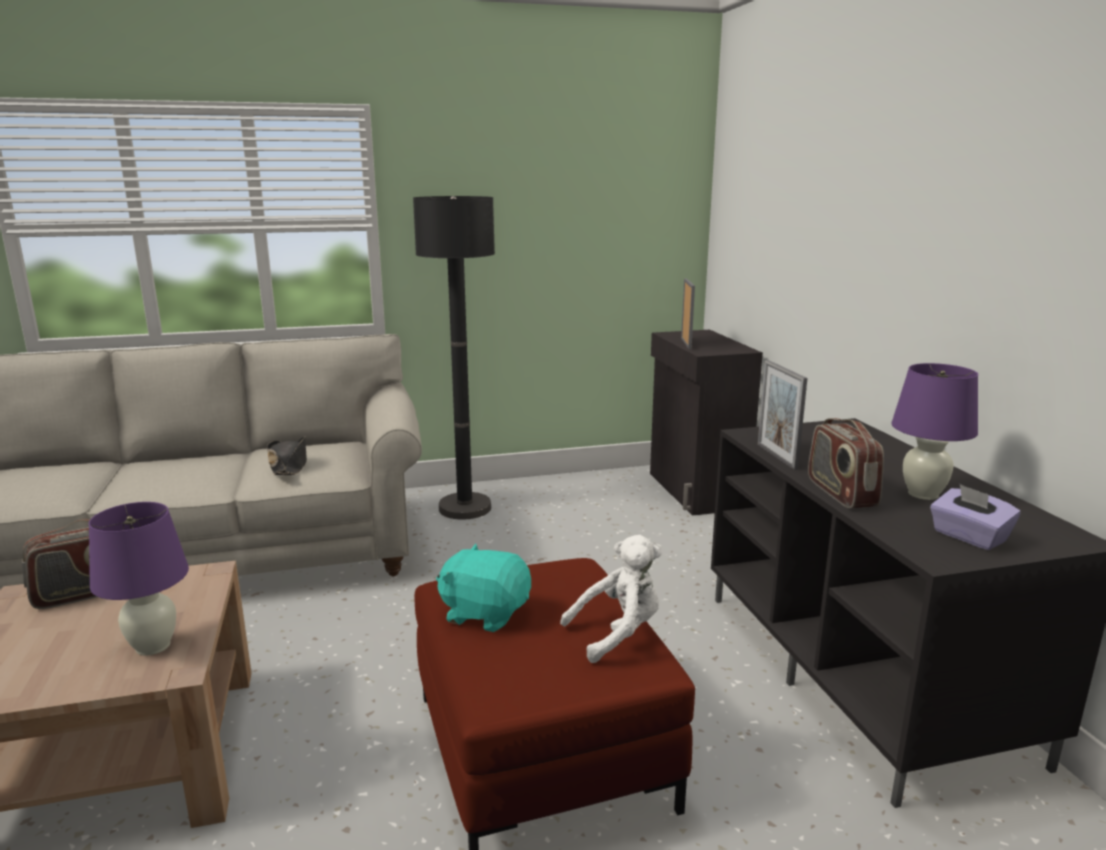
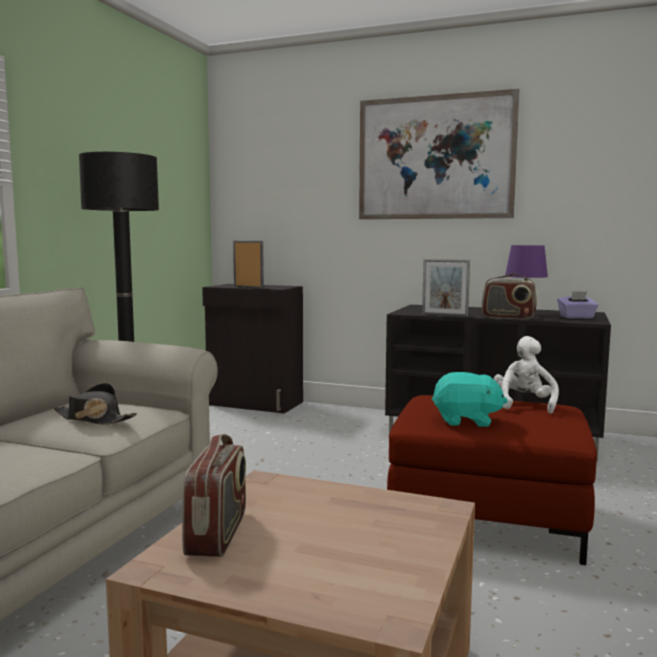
camera: 55 degrees left, 10 degrees down
(152, 646) = (386, 513): purple table lamp -> none
(485, 613) = (466, 421): turquoise plush toy -> turquoise plush toy turned 135 degrees counterclockwise
(915, 173) = (435, 158): none -> picture

